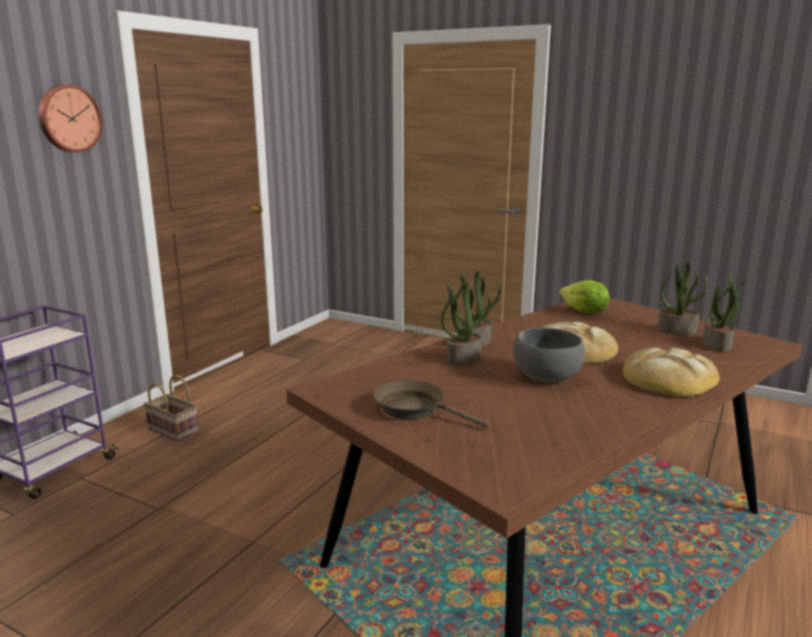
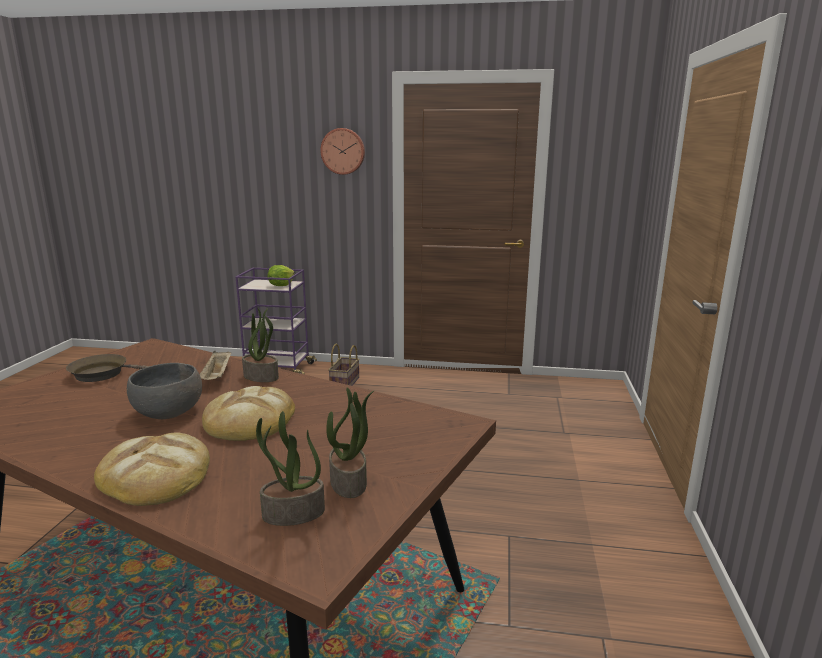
camera: 70 degrees right, 0 degrees up
(415, 409) = (104, 374): brown frying pan -> brown frying pan turned 105 degrees counterclockwise
(463, 358) = (217, 377): potted plant -> beige tray
(584, 313) = (394, 419): lettuce -> lettuce (281, 285)

